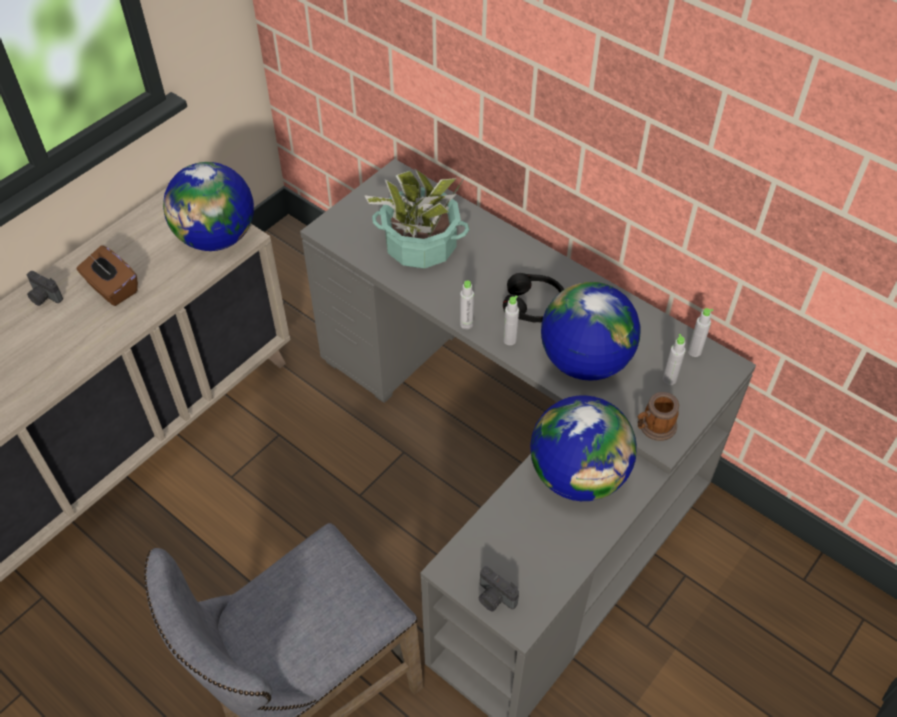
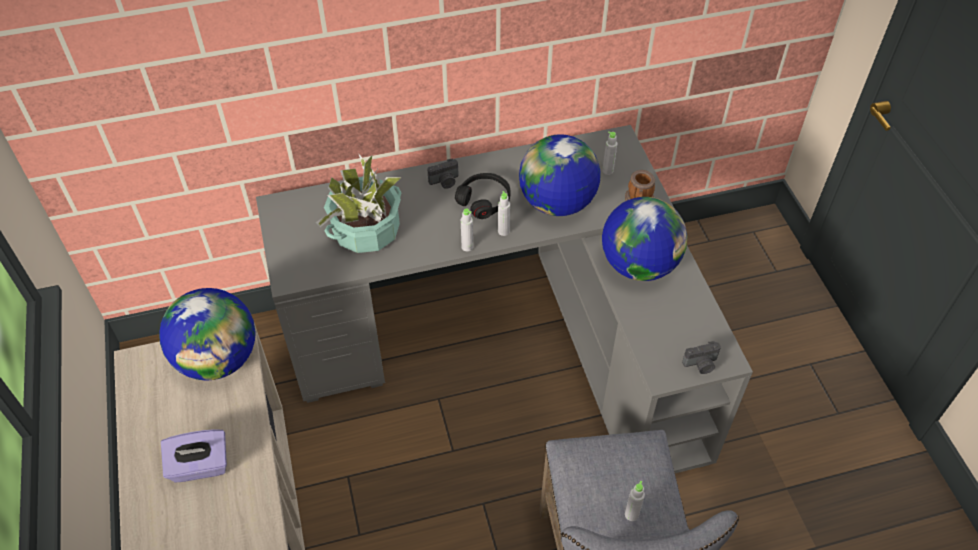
camera: 55 degrees left, 0 degrees up
(44, 297) = (156, 528): camera -> camera (445, 181)
(112, 288) = (200, 466): brown tissue box -> purple tissue box
(694, 351) = (596, 145): grey bottle -> grey bottle (631, 514)

